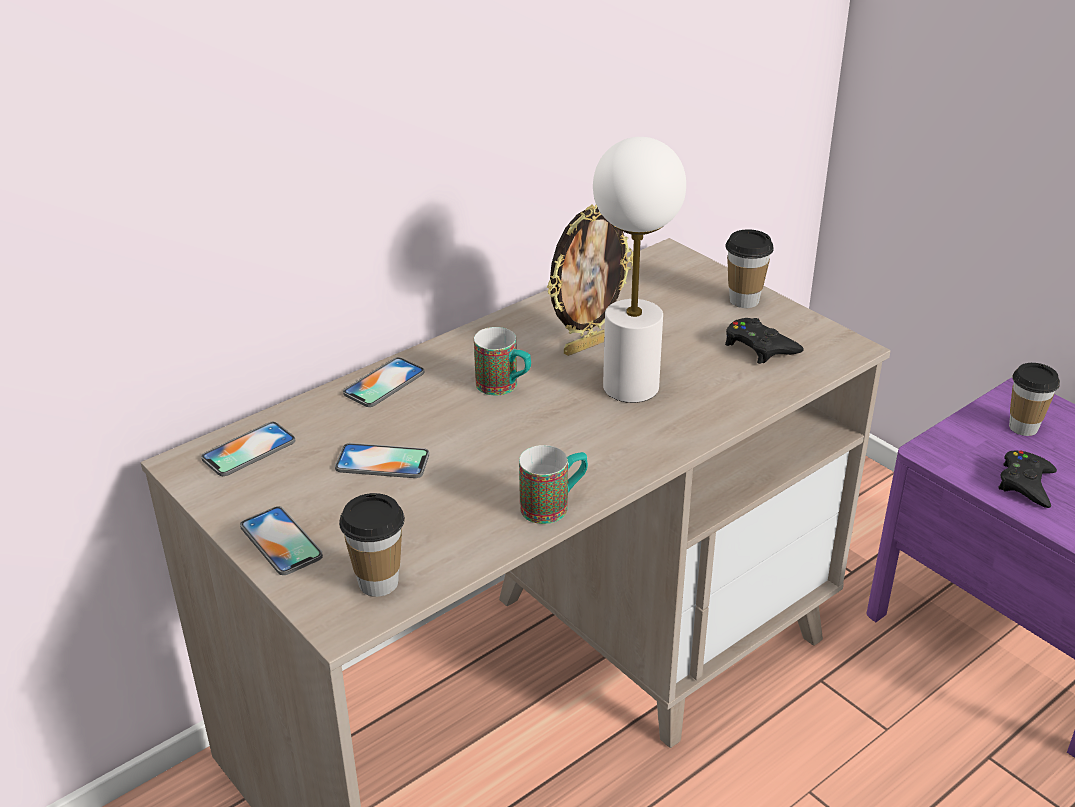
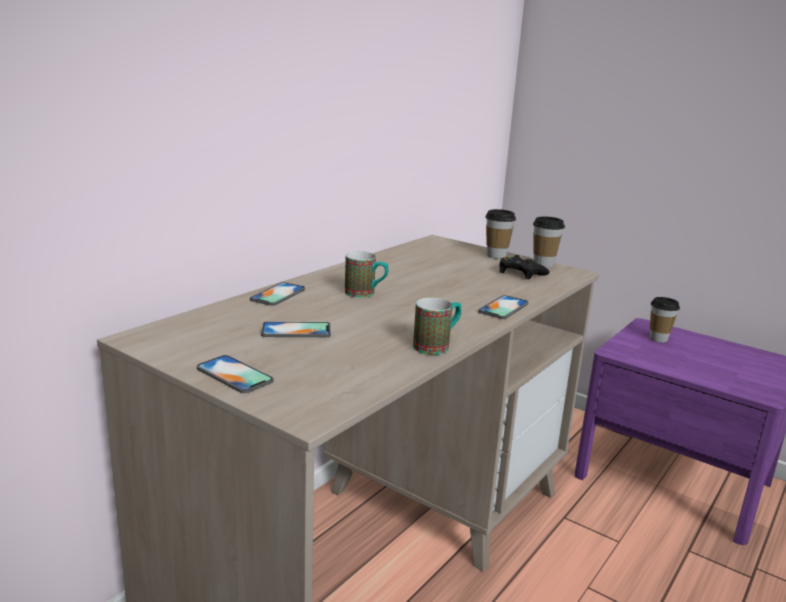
camera: 15 degrees left, 15 degrees down
(248, 450) = (187, 329): phone -> phone (503, 308)
(378, 583) = (327, 392): cup -> cup (543, 264)
(587, 345) = (410, 275): picture frame -> none
(631, 387) = (452, 291): white table lamp -> none
(1026, 484) = (678, 363): black game controller -> none

